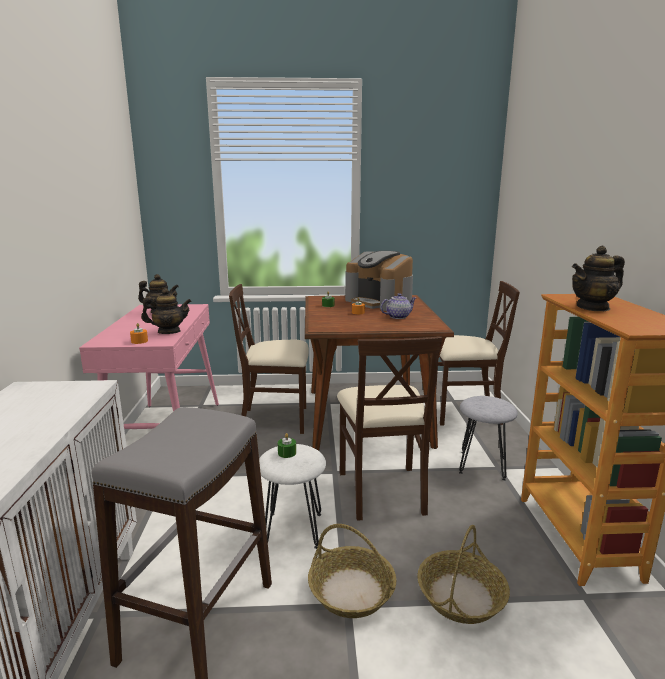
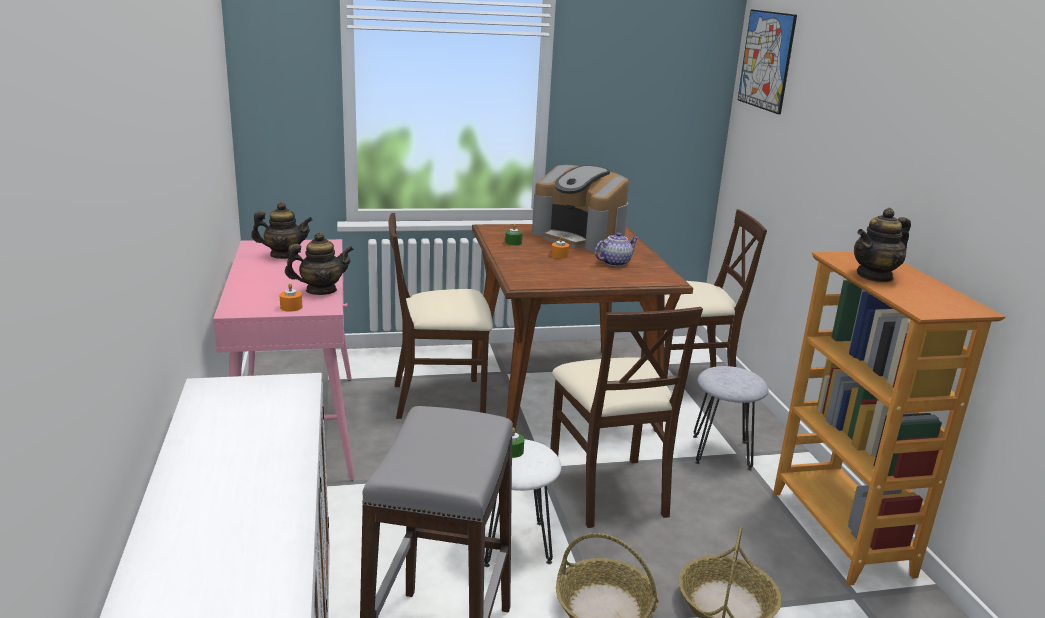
camera: 10 degrees left, 5 degrees up
(518, 168) = (766, 60): none -> picture

